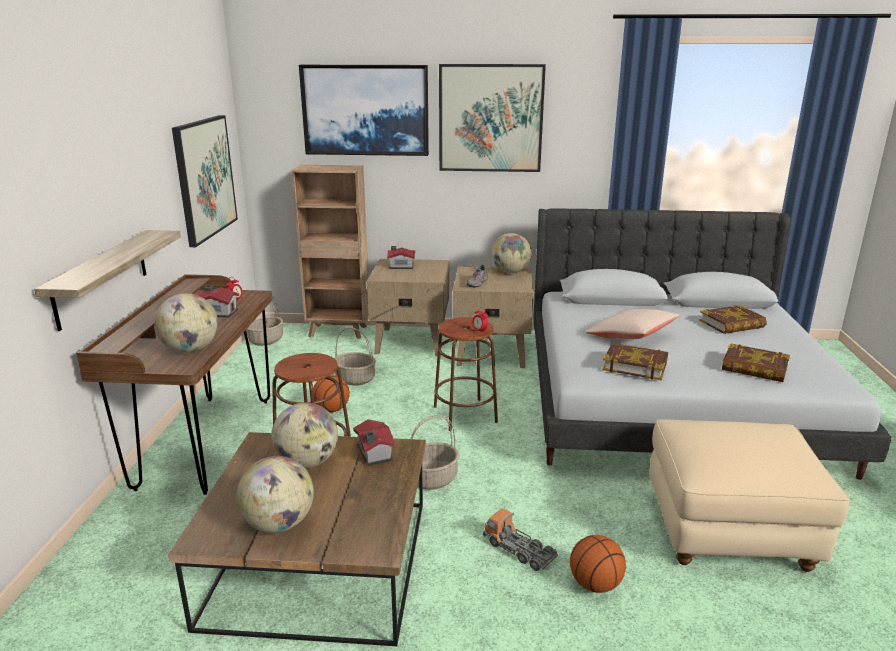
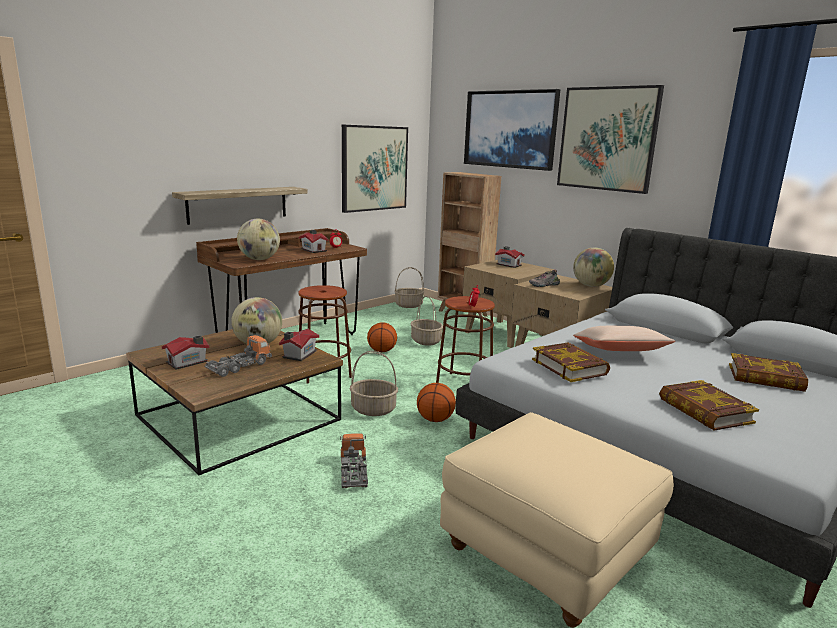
camera: 40 degrees right, 5 degrees down
(279, 524) = (188, 362): globe -> toy house
(347, 499) = (239, 366): none -> toy truck
(595, 584) = (365, 518): basketball -> basketball (435, 419)

